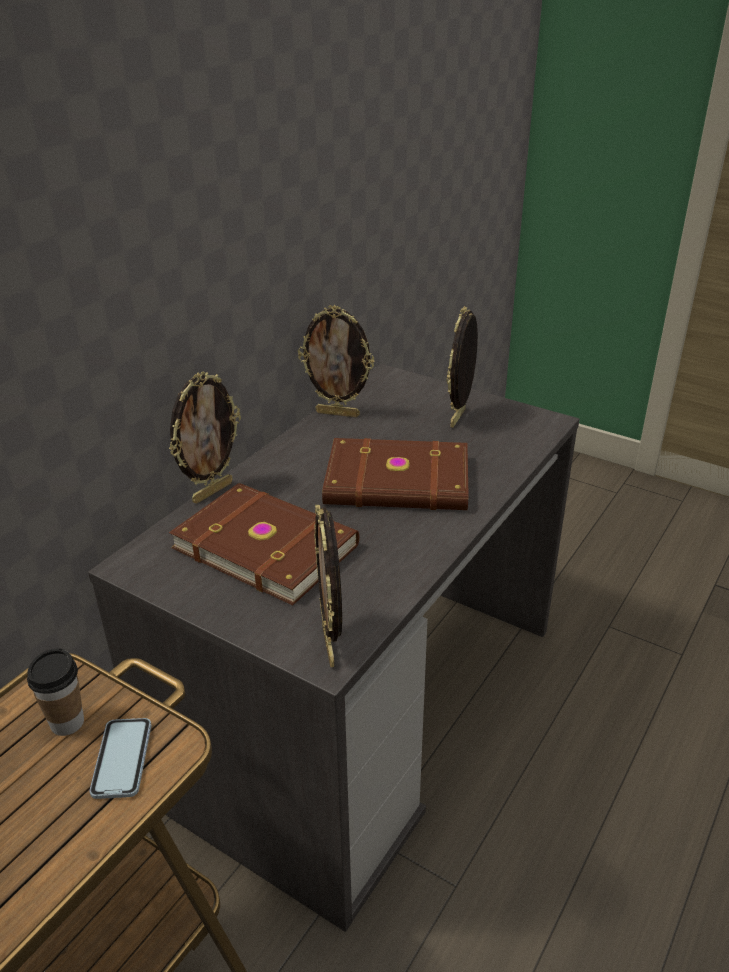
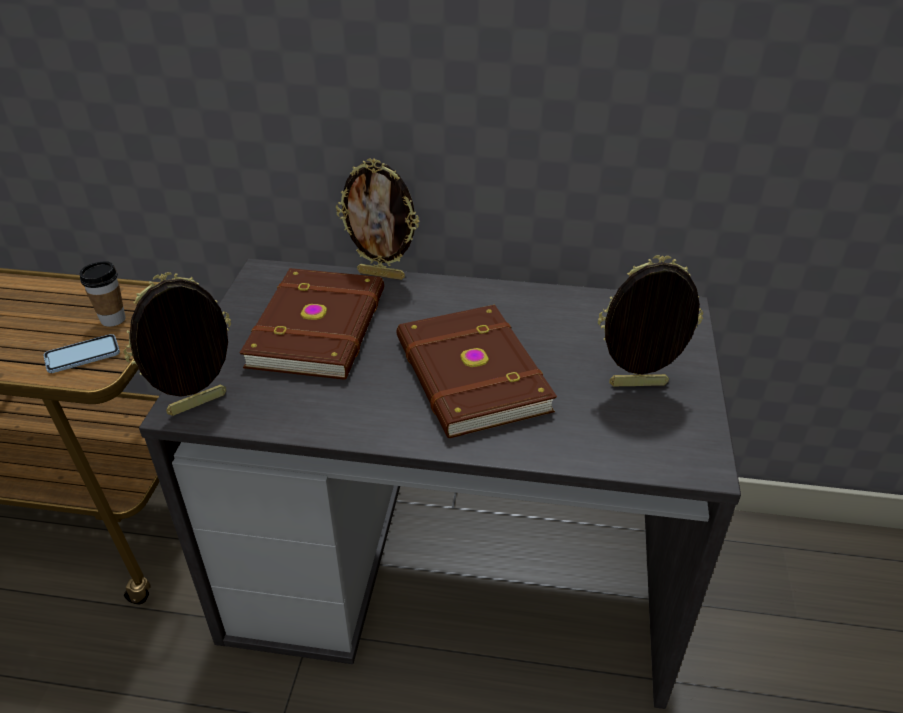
camera: 65 degrees right, 5 degrees up
(338, 413) = (570, 300): picture frame -> none

